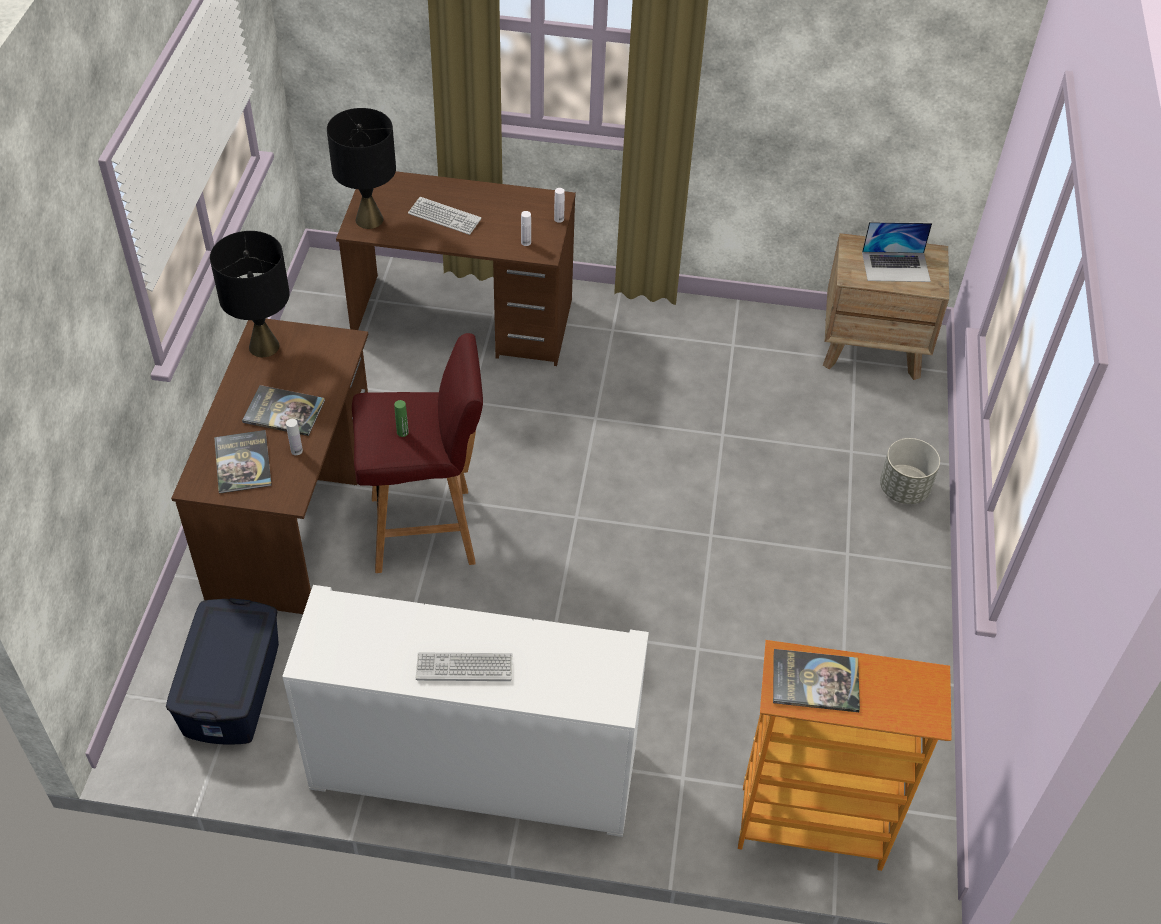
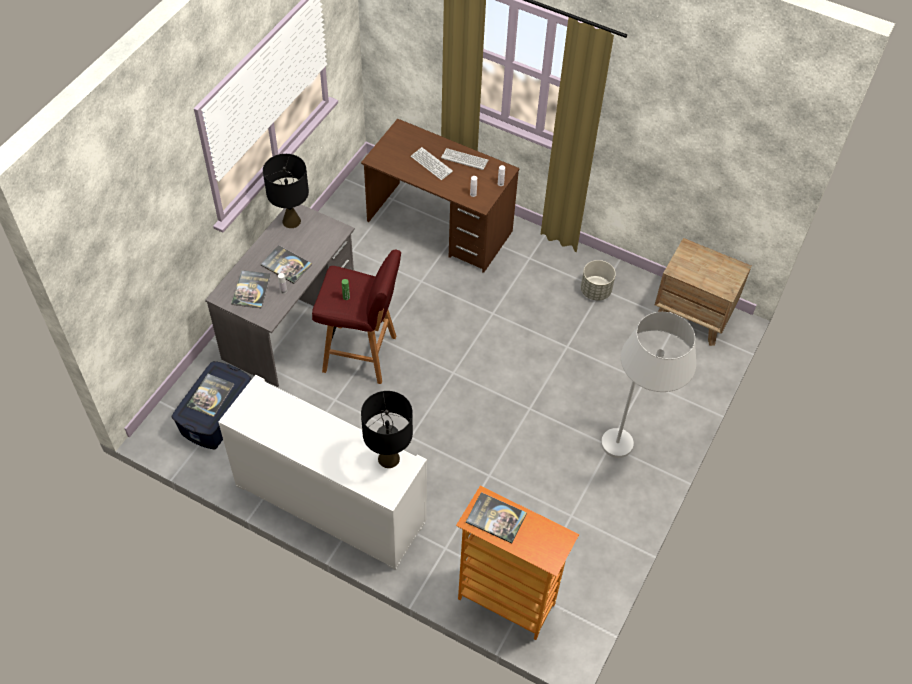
camera: 20 degrees right, 5 degrees up
(220, 655) = (210, 395): none -> book
(293, 514) = (290, 322): brown desk -> grey desk
(369, 219) = (386, 154): black table lamp -> black table lamp (389, 458)
(464, 667) = (316, 447): keyboard -> keyboard (464, 159)
(882, 559) = (629, 456): none -> white floor lamp
(896, 266) = (708, 270): laptop -> none
(904, 489) = (666, 415): grey planter -> grey planter (596, 291)

